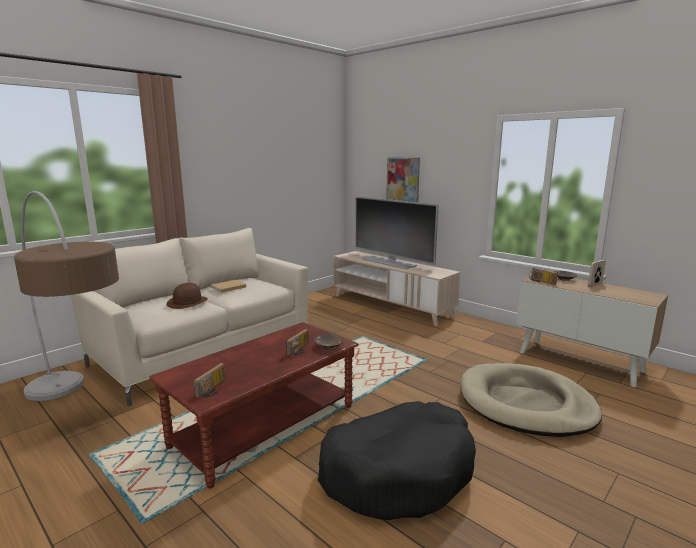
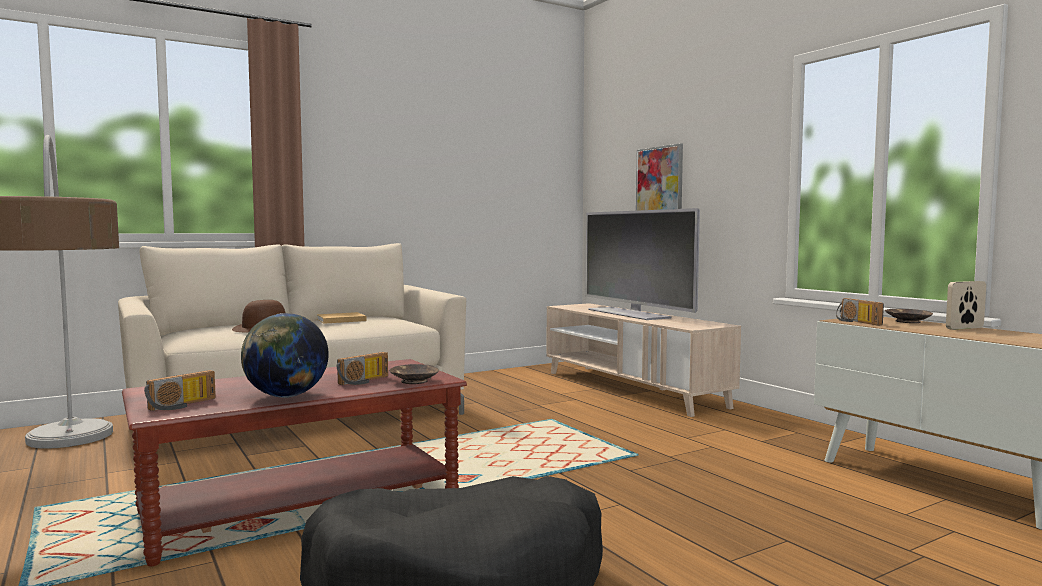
camera: 15 degrees right, 10 degrees down
(268, 372) = (286, 396): none -> globe
(525, 404) = (781, 529): beige dog bed -> none

